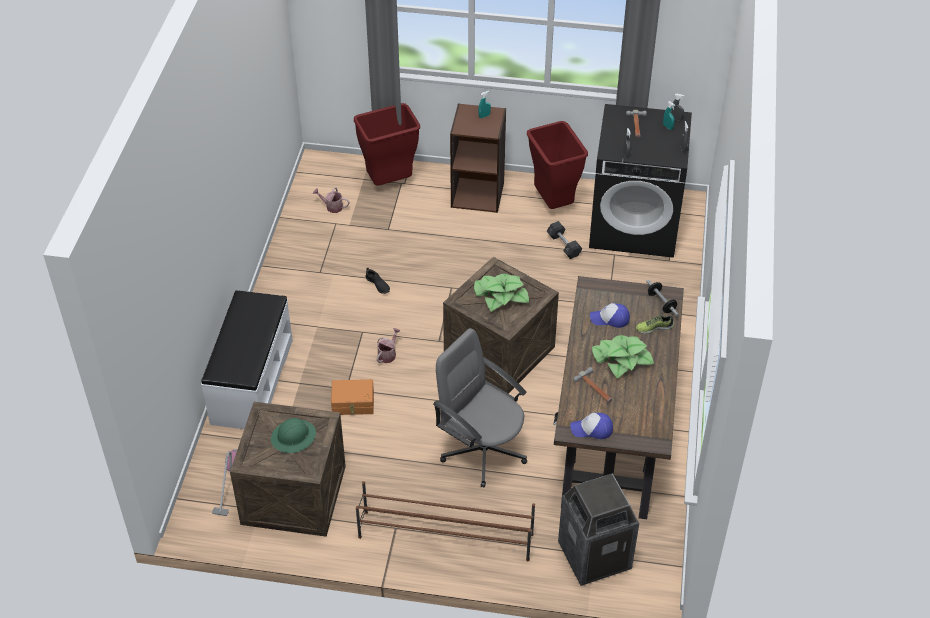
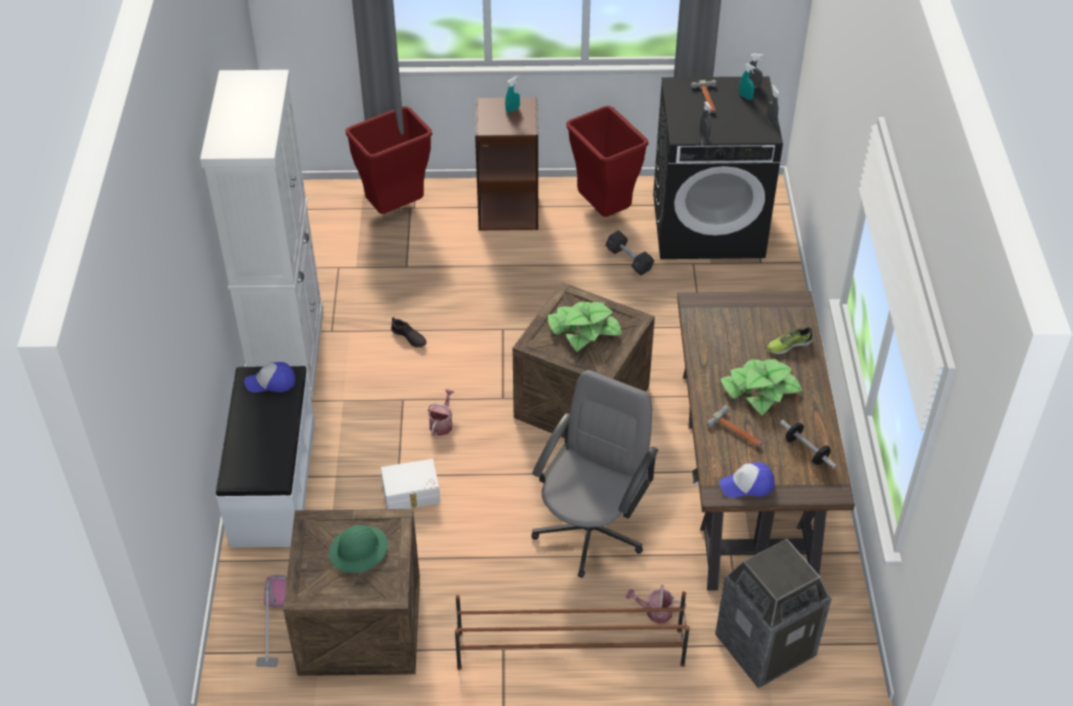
camera: 10 degrees left, 0 degrees up
(284, 283) = (288, 351): none -> white cabinet
(332, 207) = (329, 247): watering can -> watering can (655, 612)
(353, 404) = (411, 493): orange storage box -> white storage box
(482, 450) = (591, 530): grey office chair -> grey office chair turned 90 degrees clockwise
(610, 319) = (731, 341): cap -> cap (271, 382)
(661, 303) = (789, 313): dumbbell -> dumbbell (806, 451)

